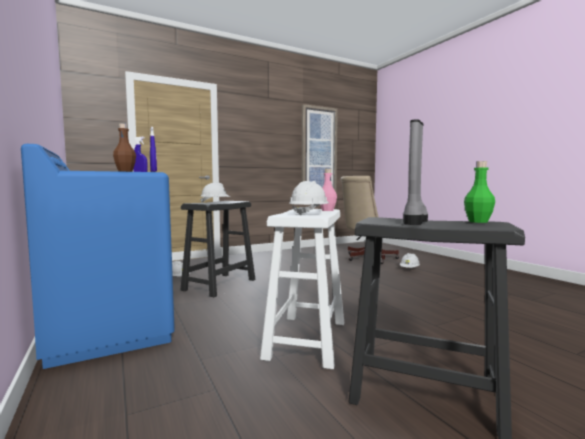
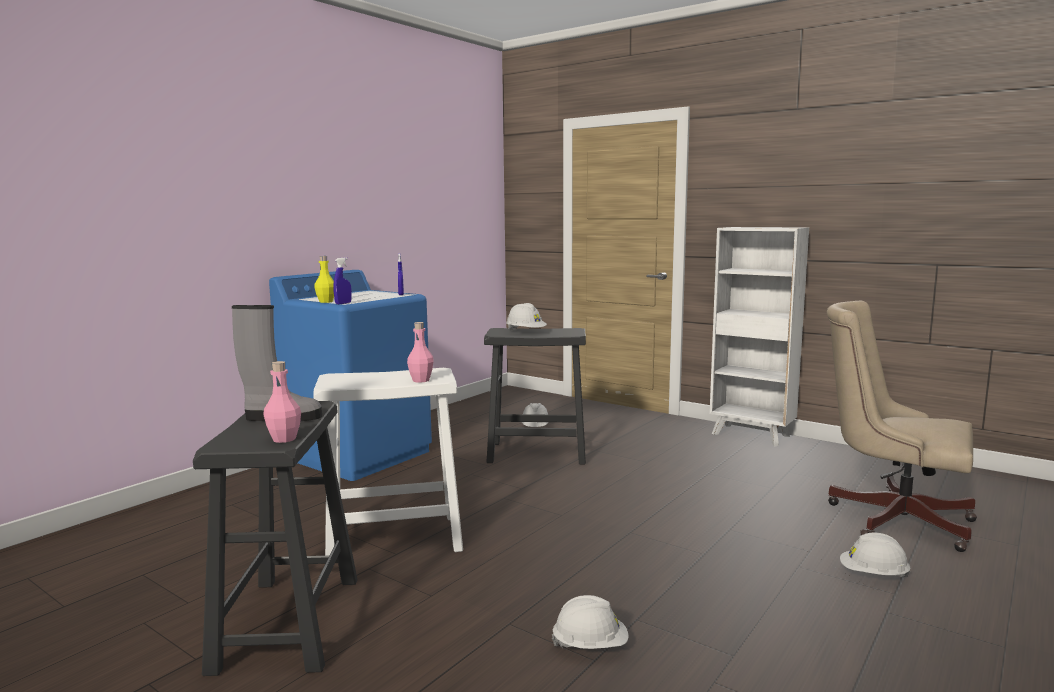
camera: 65 degrees right, 5 degrees up
(125, 171) = (326, 301): brown bottle -> yellow bottle
(267, 253) = (752, 435): none -> white bookcase
(309, 213) = (362, 380): white hard hat -> white hard hat (590, 645)
(318, 153) = (931, 224): picture -> none
(478, 221) = (284, 439): green bottle -> pink bottle

